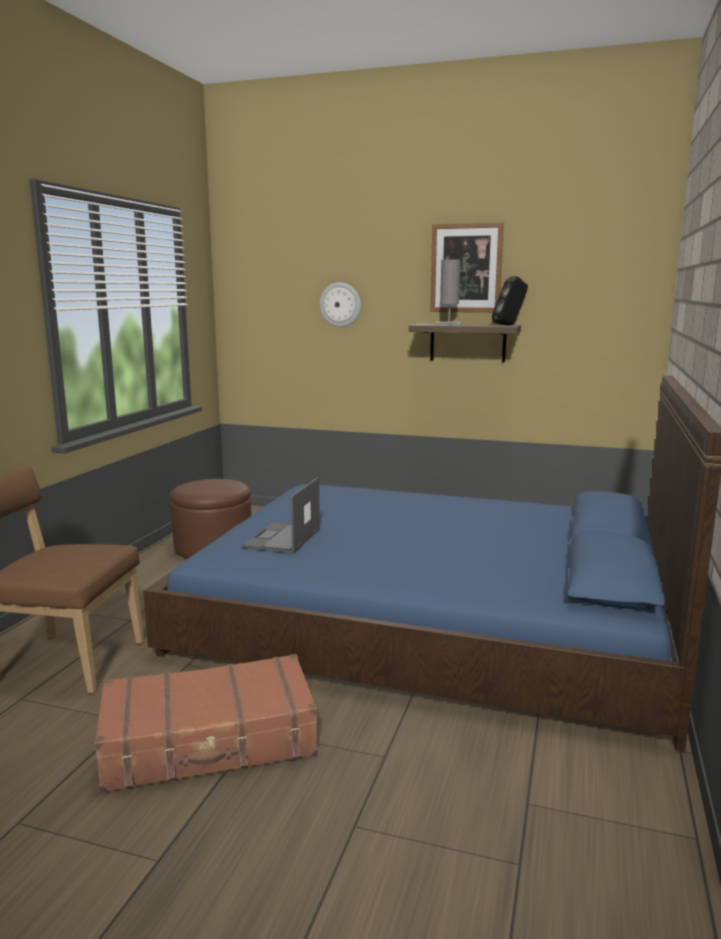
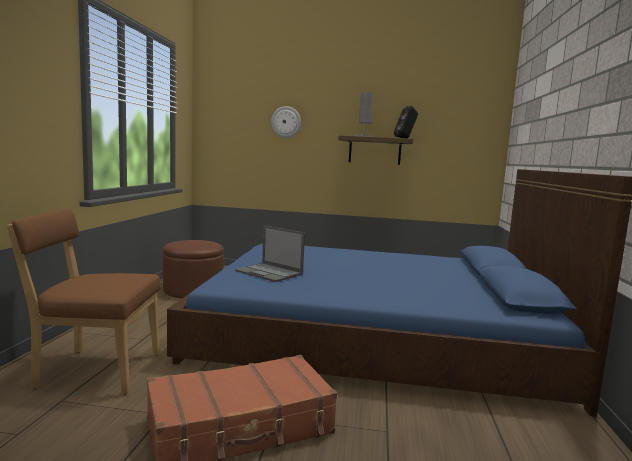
camera: 10 degrees left, 5 degrees down
(282, 538) = (269, 272): laptop -> laptop turned 60 degrees counterclockwise
(466, 268) = (375, 100): picture -> none

